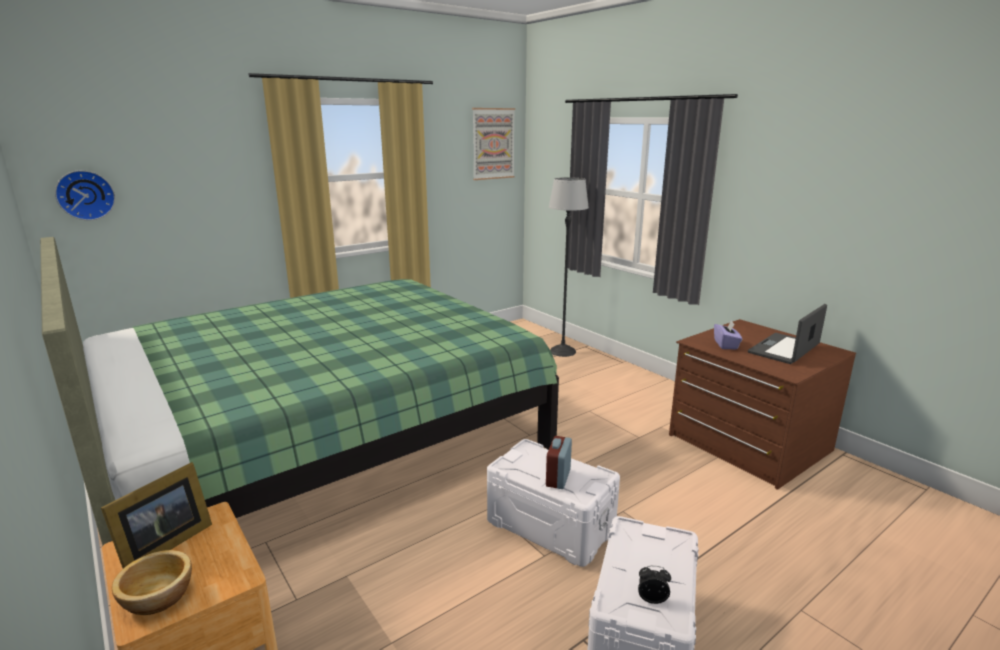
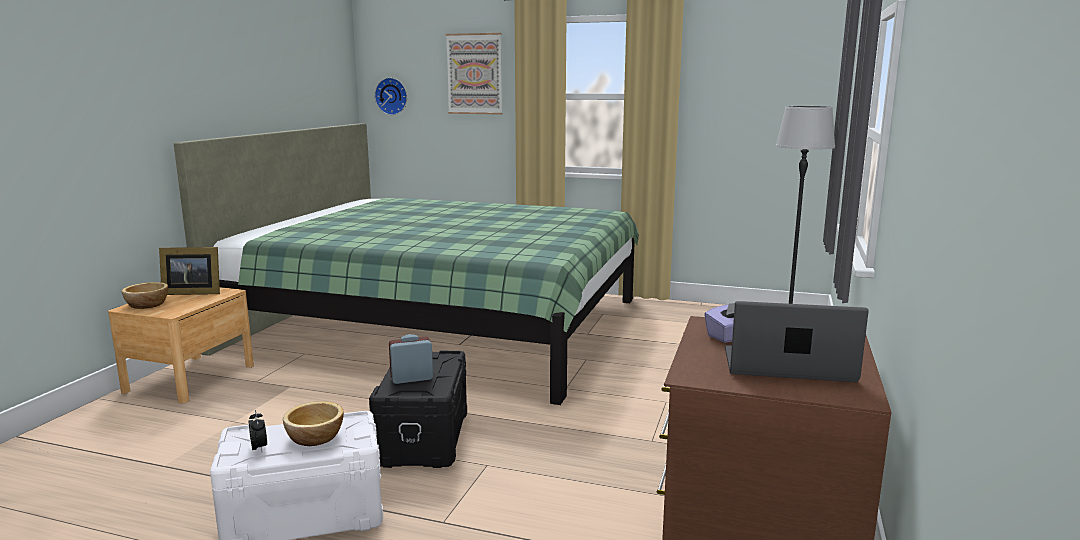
camera: 55 degrees right, 5 degrees down
(493, 144) = (794, 65): picture -> picture (474, 74)
(551, 525) = (424, 437): white storage box -> black storage box
(649, 559) = (316, 437): none -> bowl

